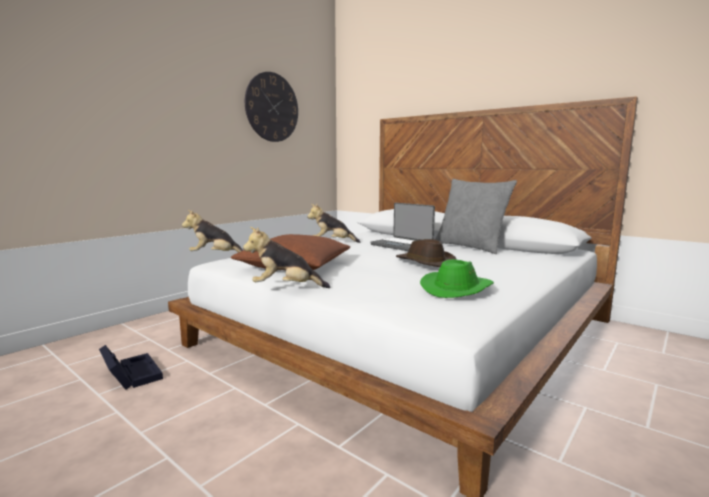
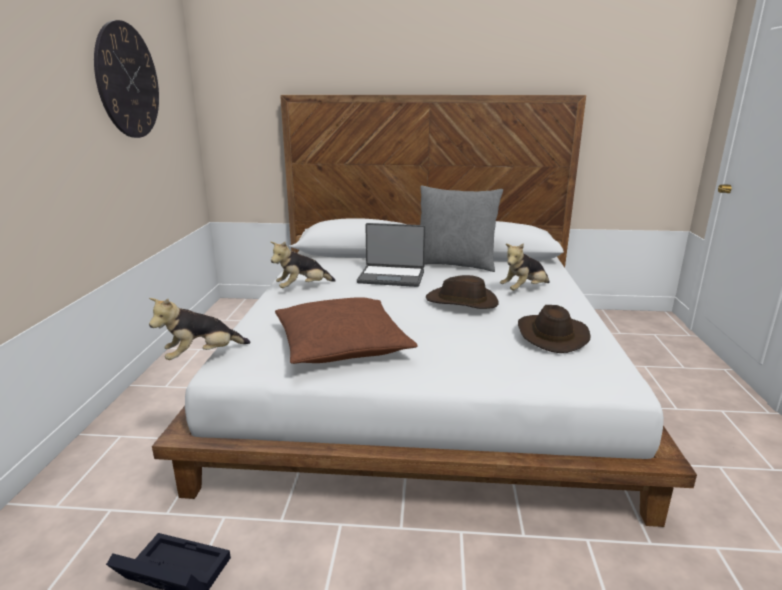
camera: 35 degrees left, 10 degrees up
(286, 288) = (404, 387): plush toy -> plush toy (524, 290)
(457, 288) = (551, 335): green hat -> brown hat

